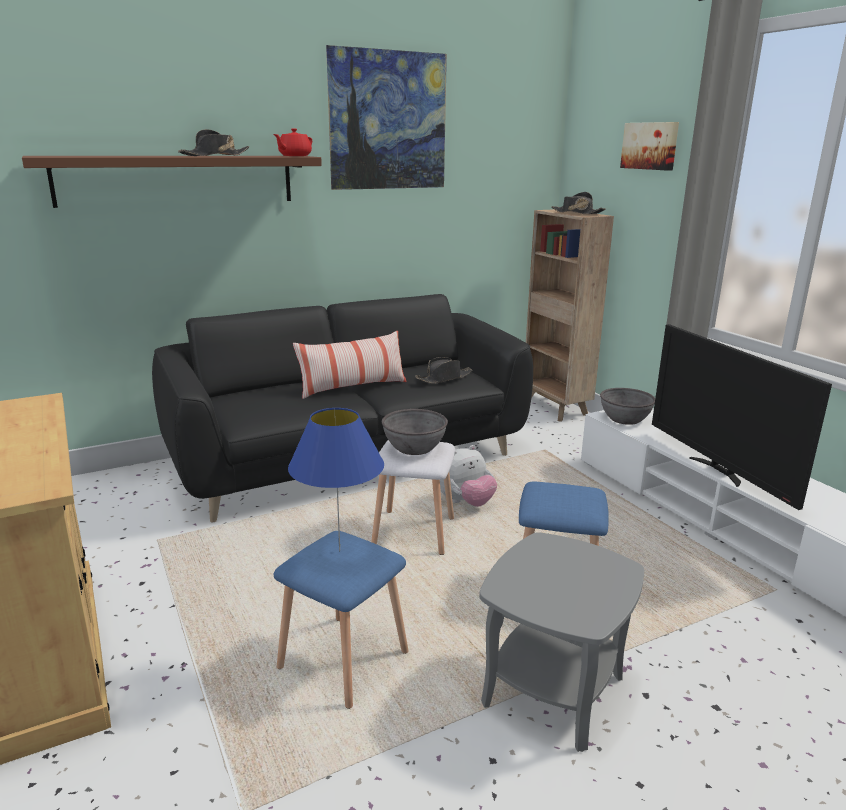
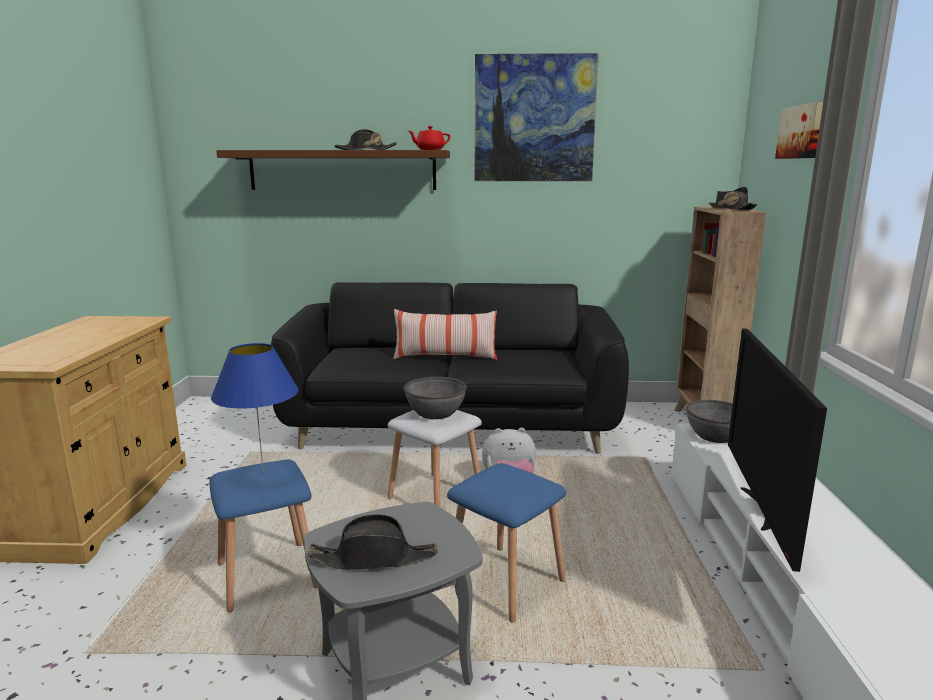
camera: 30 degrees right, 5 degrees down
(444, 378) = (533, 362): black hat -> black hat (374, 558)

